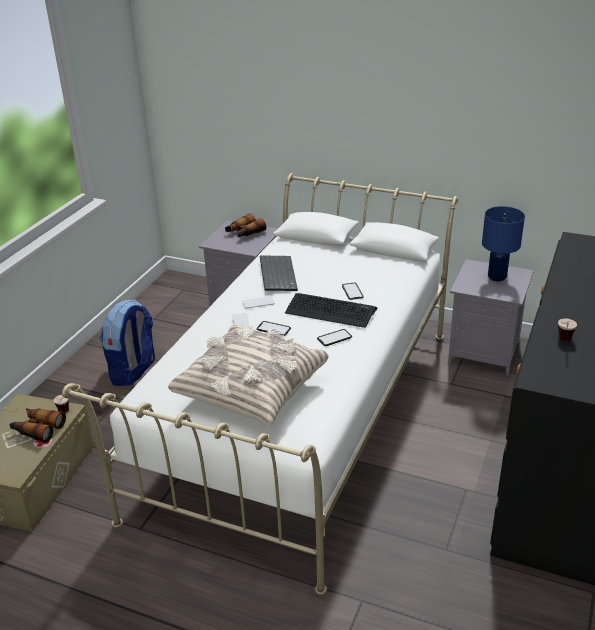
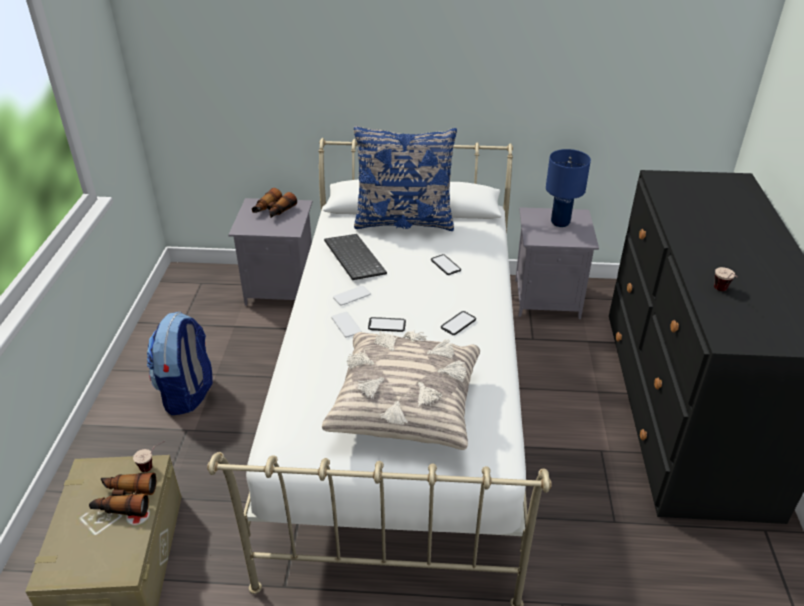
camera: 20 degrees left, 5 degrees up
(330, 311) = (436, 292): keyboard -> none
(337, 253) = (404, 223): none -> blue pillow

